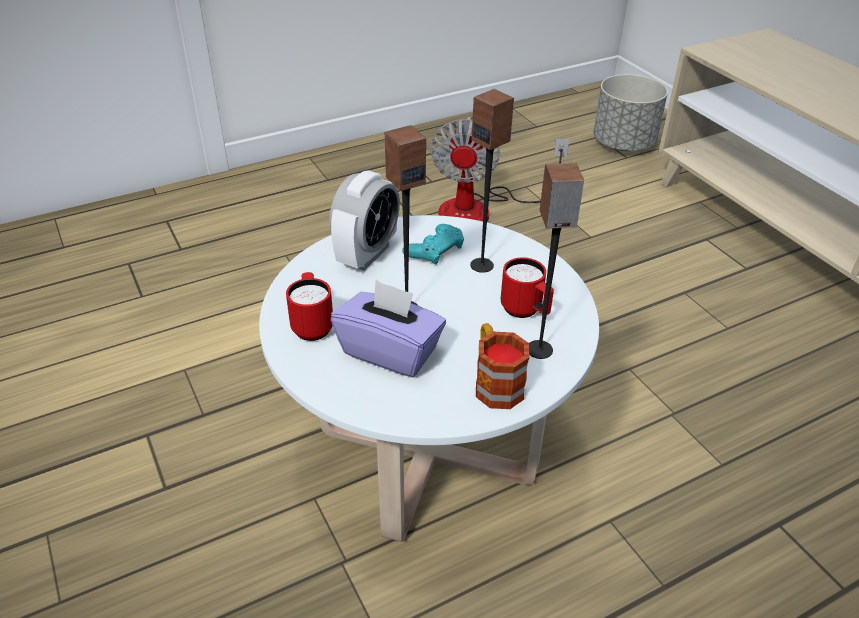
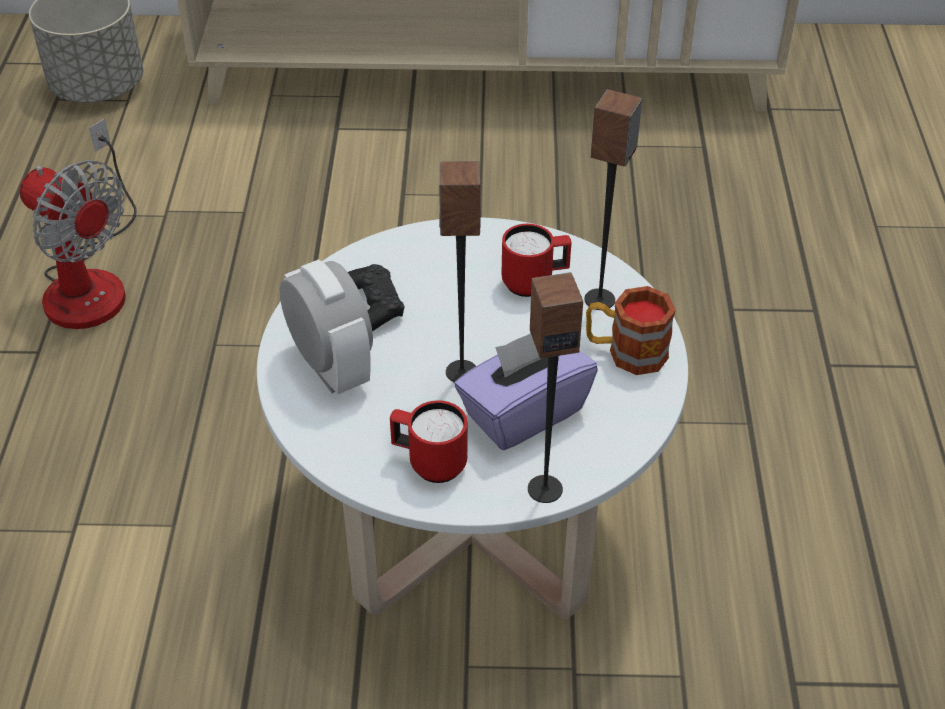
camera: 60 degrees left, 5 degrees up
(435, 250) = (372, 306): turquoise game controller -> black game controller
(482, 265) = (431, 280): speaker -> speaker (545, 488)

